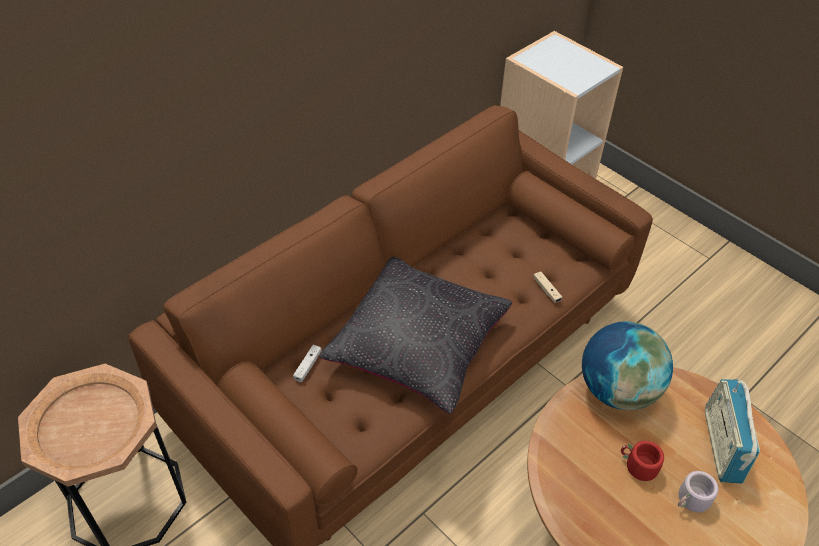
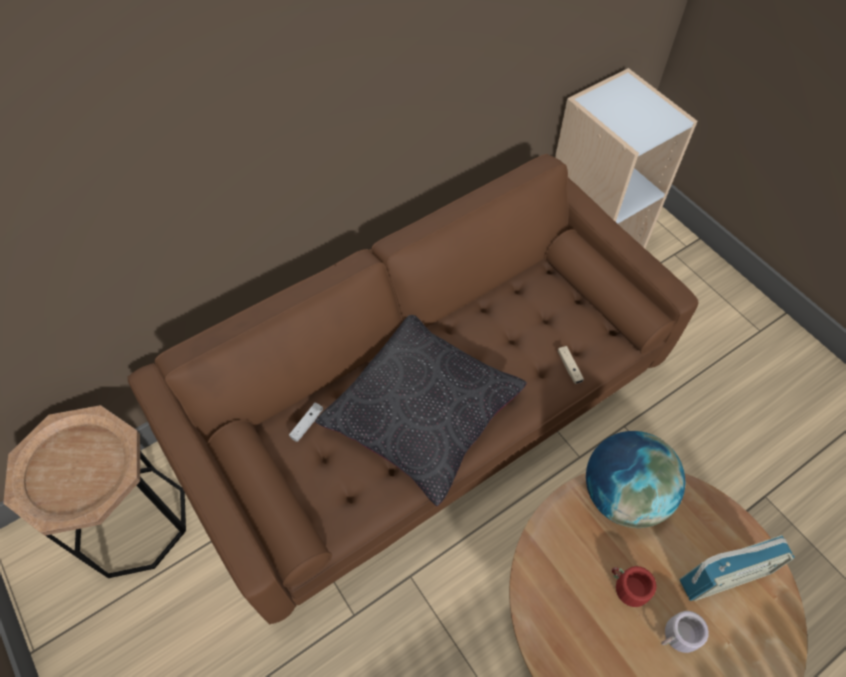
camera: 10 degrees right, 10 degrees up
(721, 445) = (724, 576): radio -> radio turned 120 degrees counterclockwise

